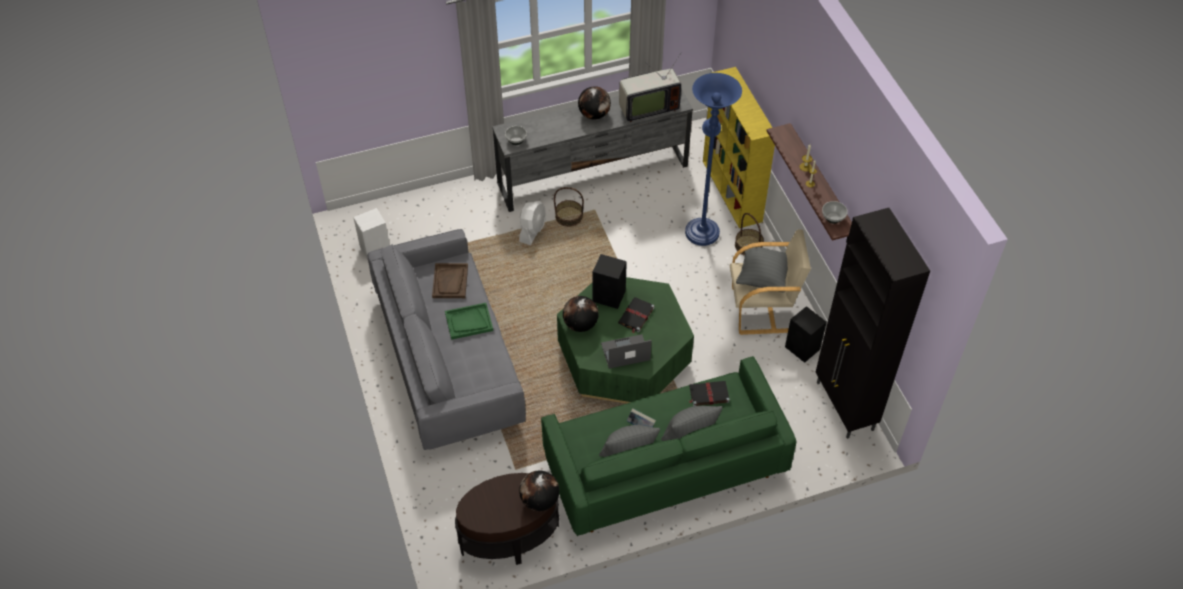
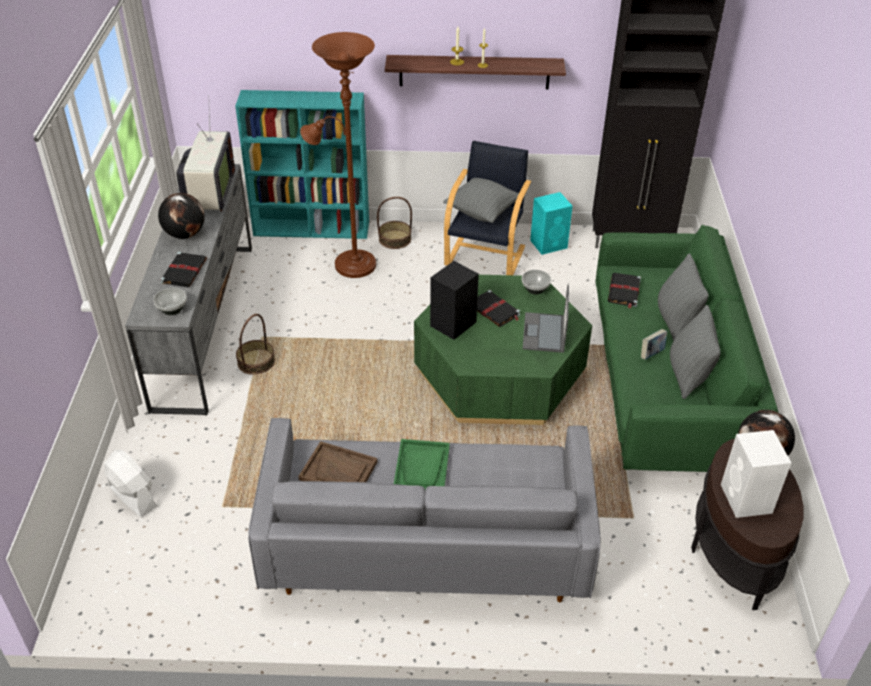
camera: 70 degrees left, 10 degrees down
(374, 249) = (167, 585): white speaker -> white speaker (746, 500)
(532, 230) = (255, 400): white fan -> white fan (132, 496)
(556, 130) = (184, 271): none -> black book
(580, 324) = (485, 359): globe -> none
(702, 229) = (350, 263): blue floor lamp -> brown floor lamp
(732, 191) = (313, 228): yellow bookcase -> turquoise bookcase
(762, 310) = (486, 255): beige armchair -> black armchair
(803, 348) = (549, 244): black speaker -> turquoise speaker
(833, 218) = (539, 65): bowl -> bowl (535, 289)

